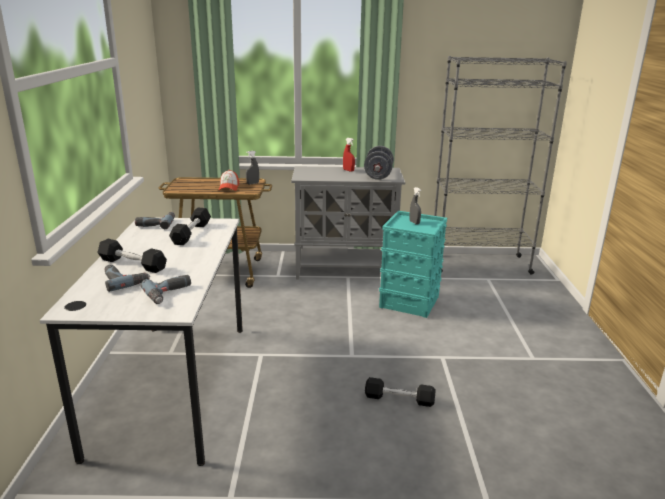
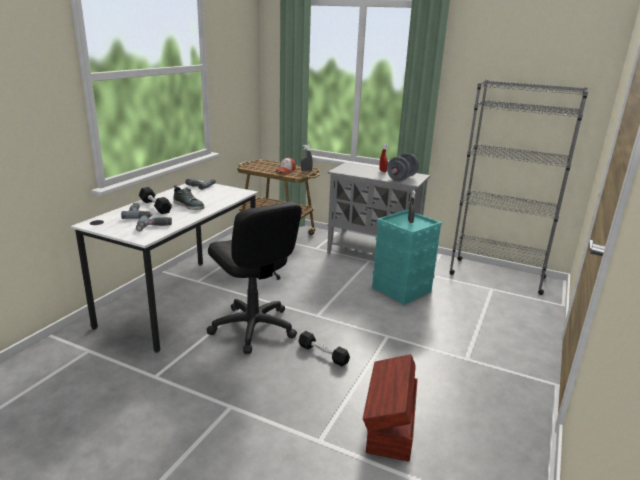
camera: 25 degrees right, 0 degrees up
(177, 253) = (189, 205): none -> shoe
(191, 233) = (214, 195): black dumbbell -> none
(294, 393) = (253, 328): none -> black office chair
(533, 454) = (390, 424): none -> brown storage box

